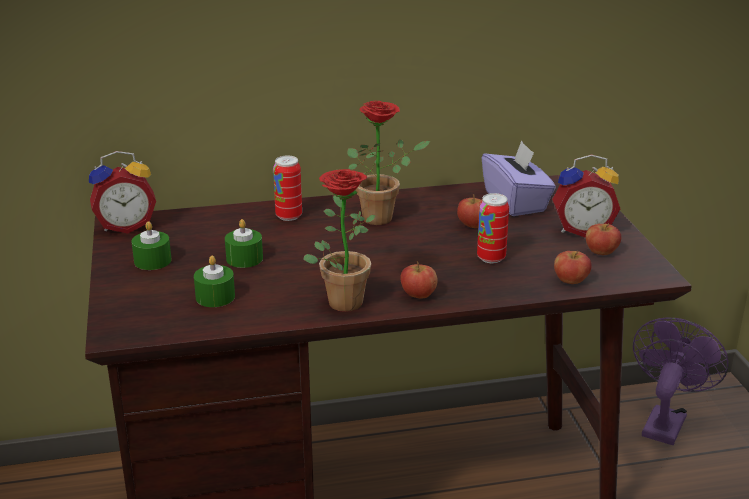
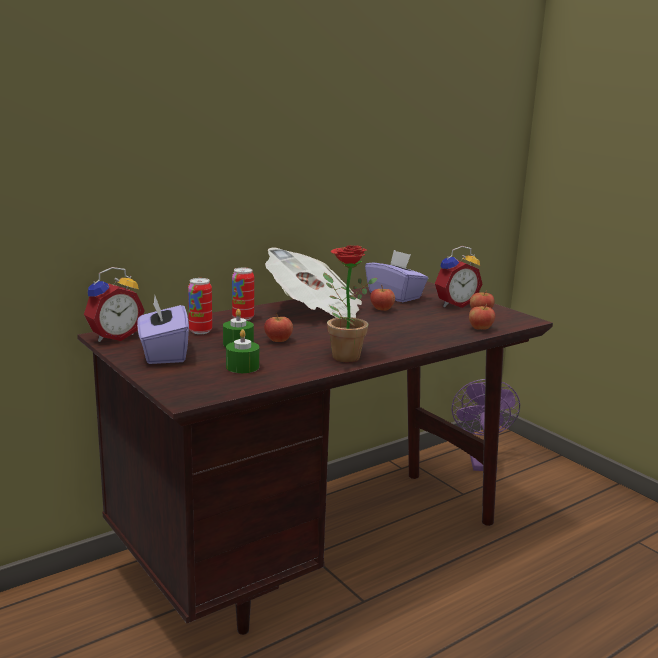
camera: 25 degrees left, 10 degrees down
(152, 261) = (163, 353): green candle -> purple tissue box
(383, 217) = (314, 311): potted plant -> newspaper
(418, 295) = (392, 347): apple -> apple (278, 341)
(491, 258) = (415, 323): can -> can (200, 331)

